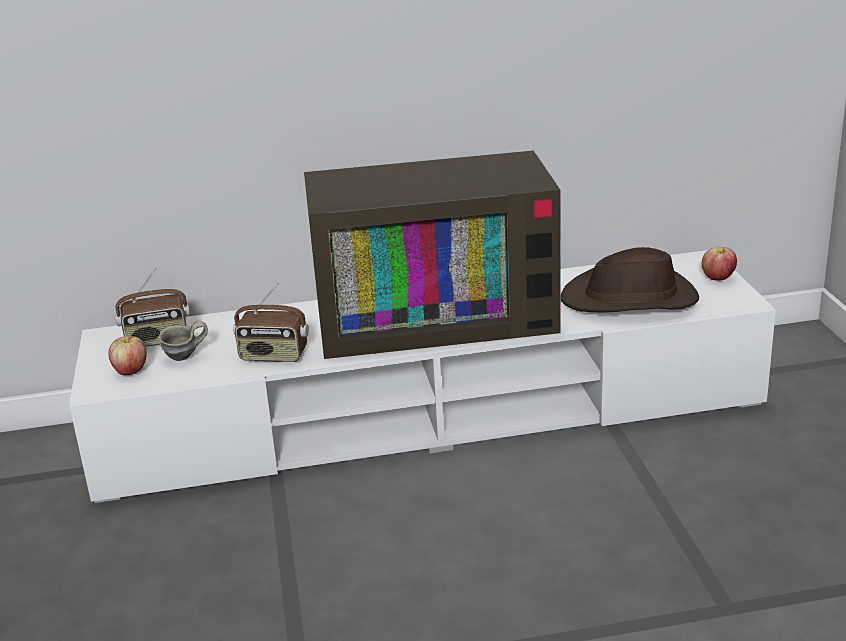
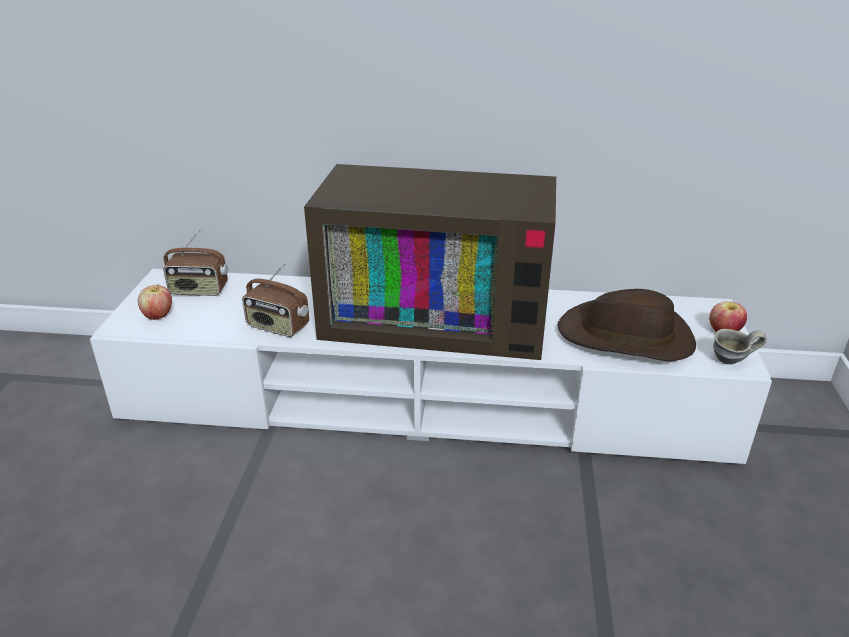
camera: 15 degrees right, 5 degrees up
(185, 358) = (207, 313): grey mug -> grey mug (731, 362)

